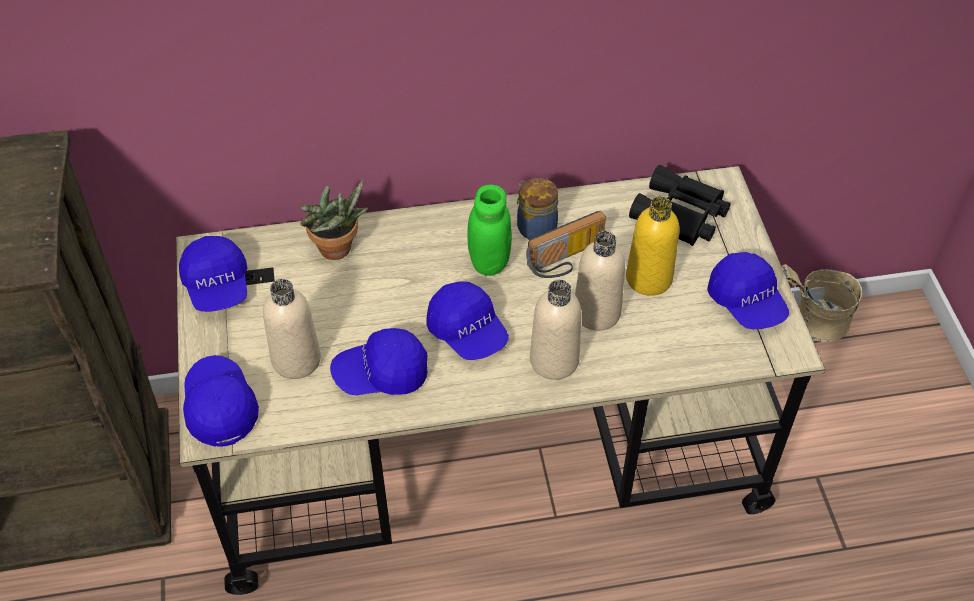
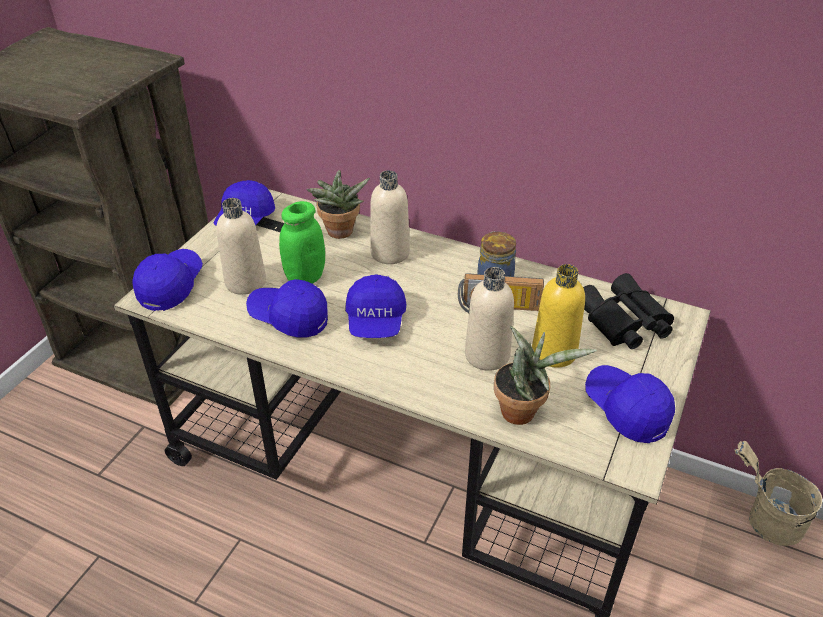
camera: 35 degrees right, 10 degrees down
(489, 262) = (437, 285): green jar -> green jar (305, 277)
(554, 360) = (421, 370): beige bottle -> beige bottle (390, 253)
(670, 350) = (523, 411): none -> potted plant
(746, 303) = (626, 410): blue cap -> blue cap turned 135 degrees clockwise

